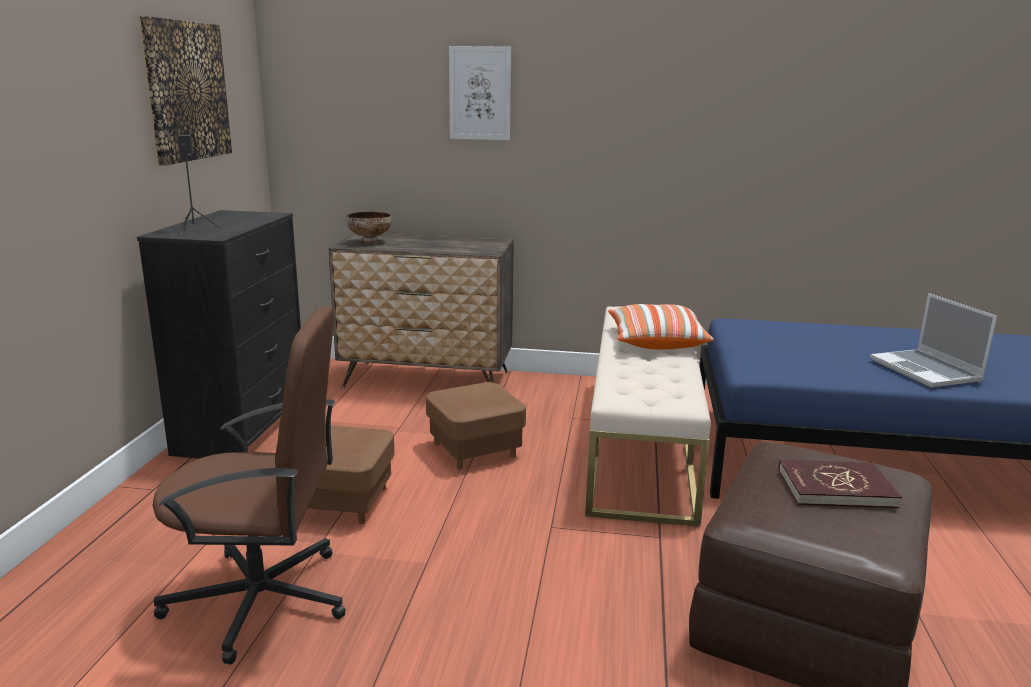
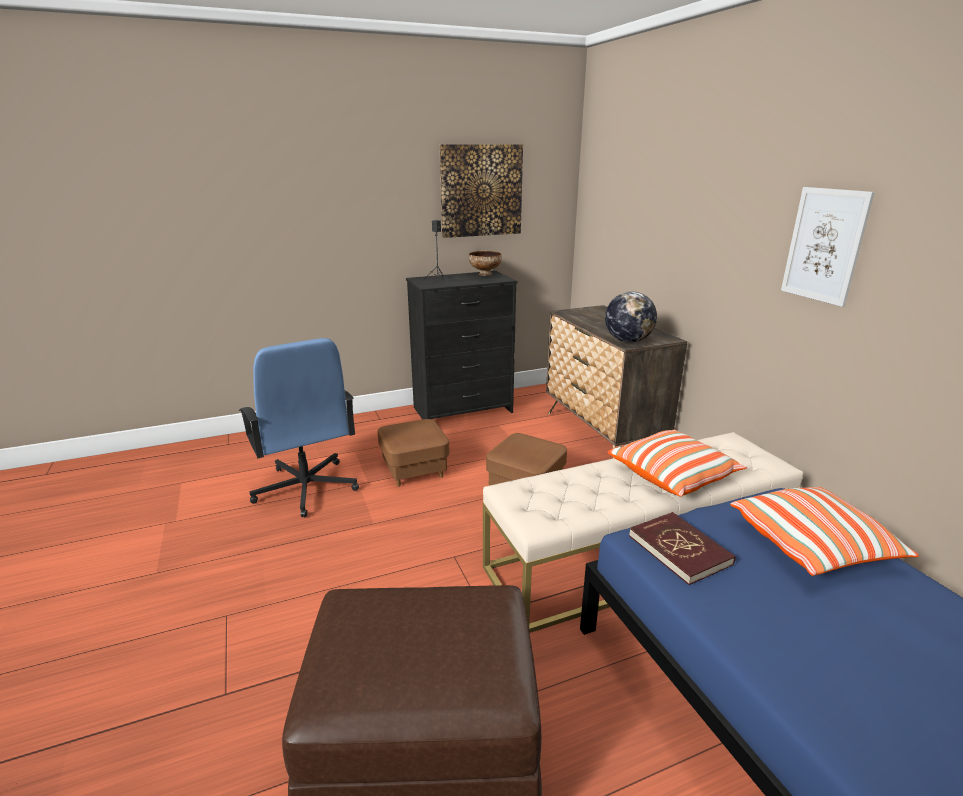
camera: 60 degrees right, 5 degrees up
(262, 600) = (306, 489): brown office chair -> blue office chair
(369, 242) = (585, 313): bowl -> bowl (485, 274)
(479, 250) = (628, 341): none -> globe
(480, 93) = (687, 202): picture -> picture (824, 245)
(794, 334) = (813, 546): none -> pillow
(835, 488) = (429, 645): red book -> red book (679, 550)
(927, 371) = (844, 679): laptop -> none

